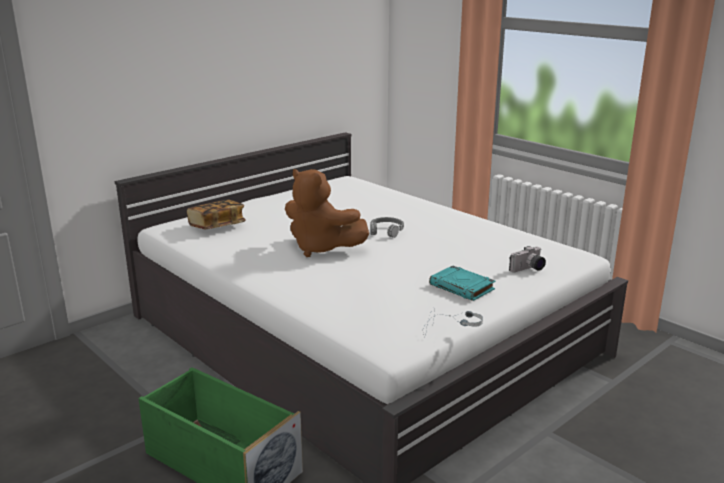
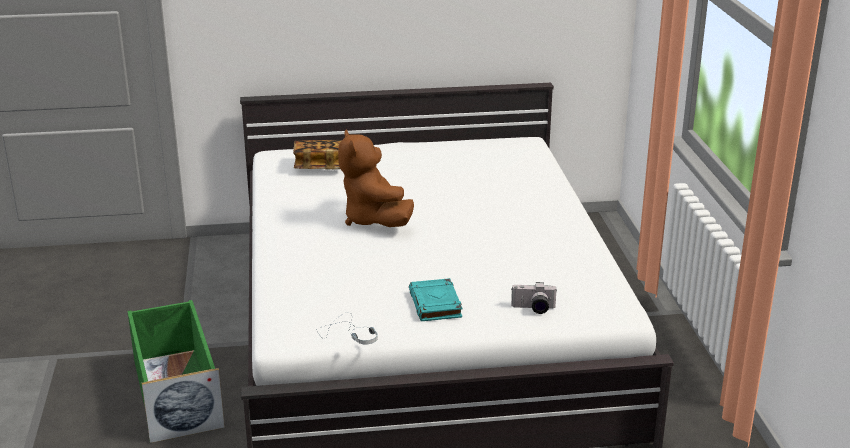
camera: 35 degrees right, 5 degrees up
(386, 231) = (464, 219): grey headphones -> none

